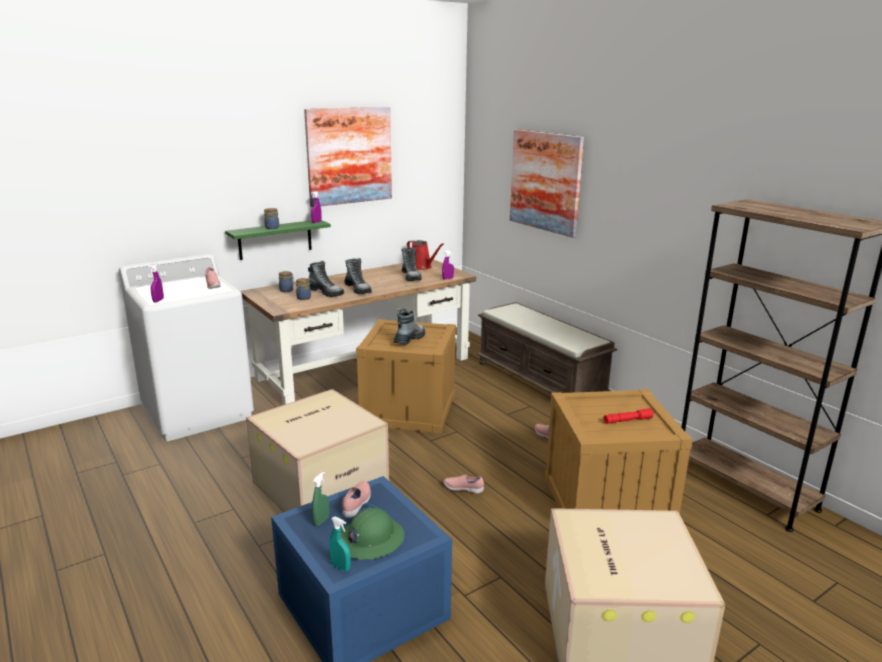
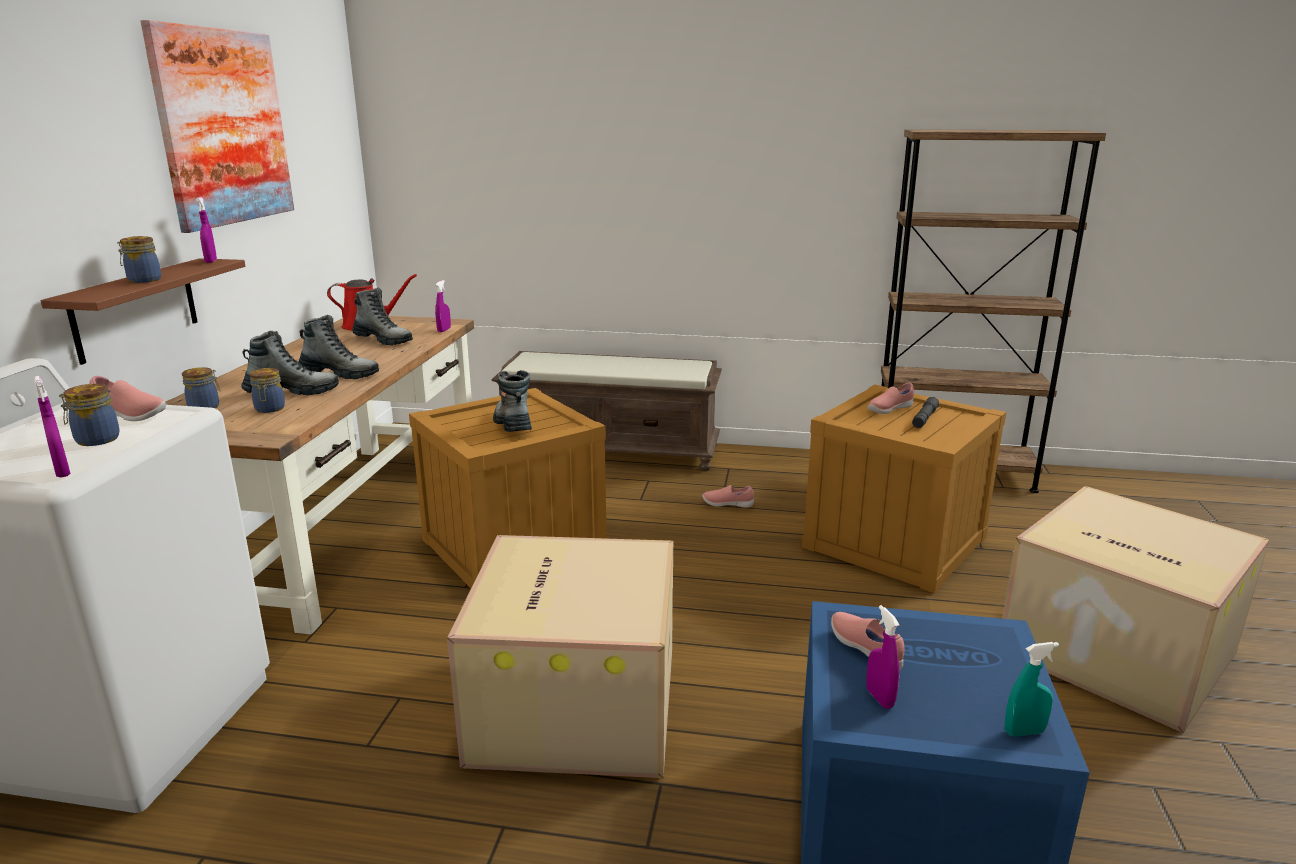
camera: 45 degrees left, 0 degrees up
(187, 292) = (95, 440): none -> jar
(275, 239) = (135, 309): green shelf -> brown shelf
(321, 521) = (879, 698): green spray bottle -> purple spray bottle
(370, 540) = (973, 678): green hard hat -> none
(463, 489) = (750, 603): pink shoe -> pink shoe (889, 410)
(545, 181) = (555, 153): picture -> none
(627, 420) = (924, 418): red flashlight -> grey flashlight

